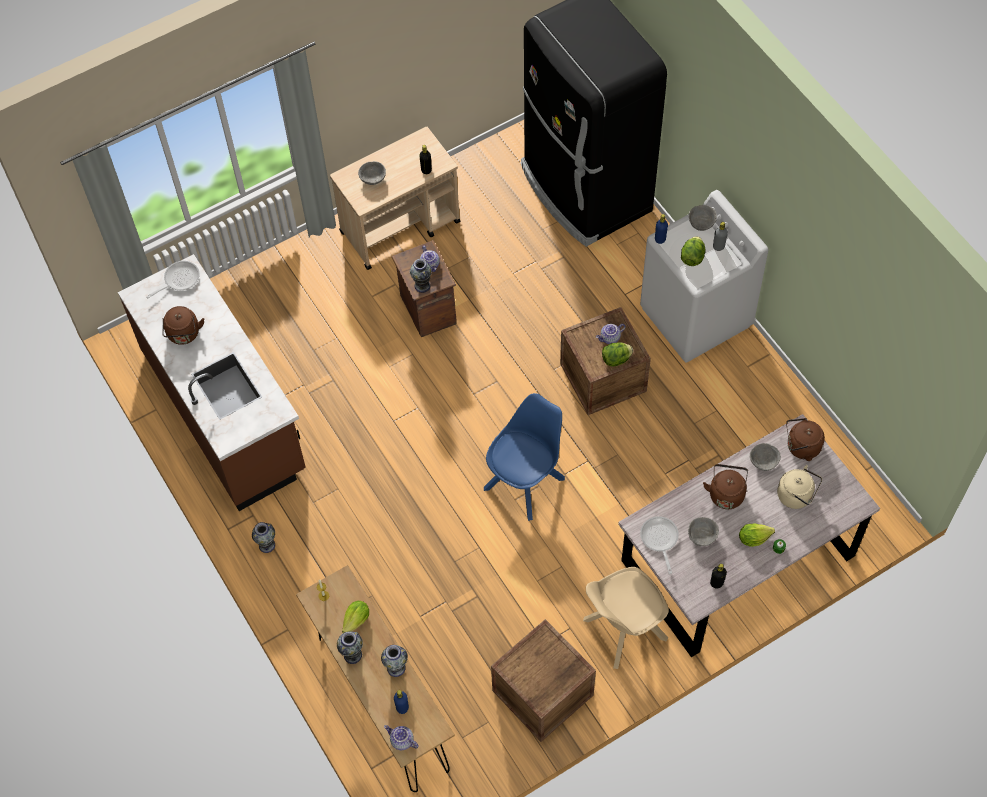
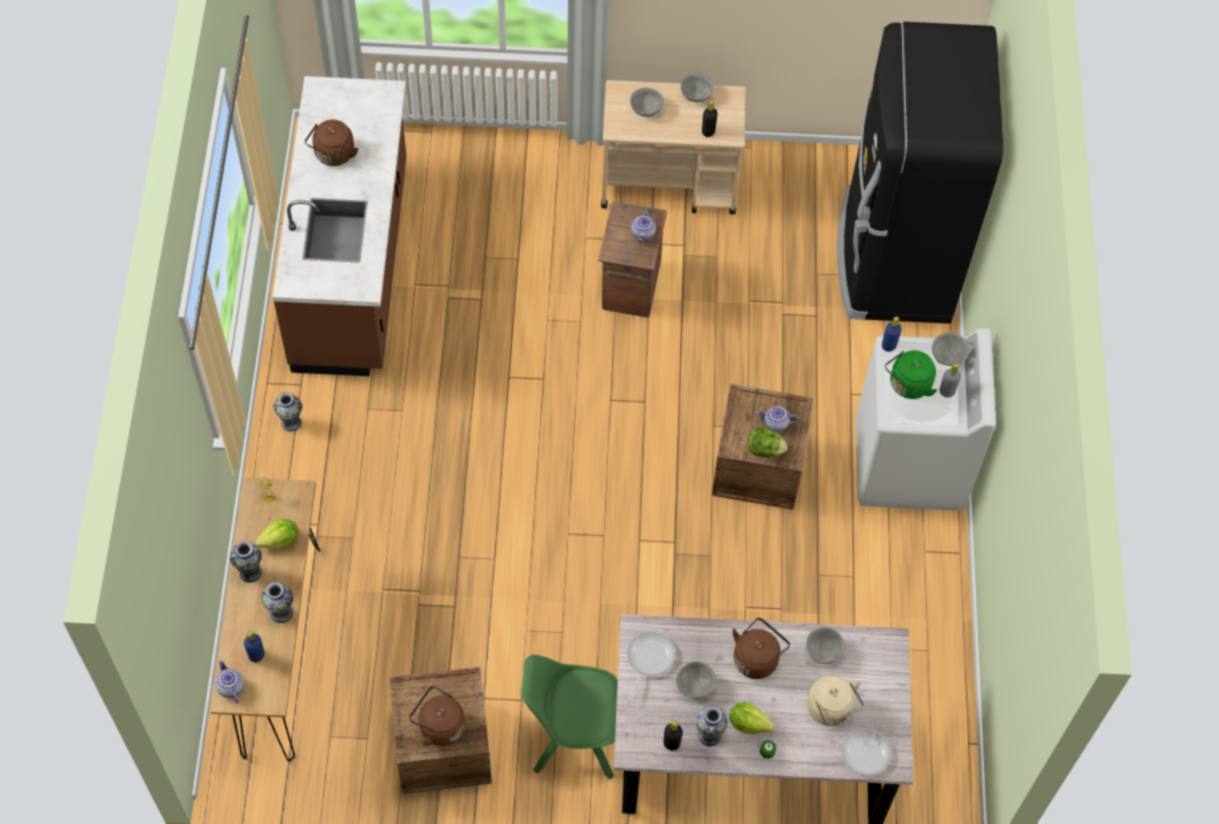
camera: 30 degrees right, 0 degrees up
(179, 279) = (371, 98): frying pan -> frying pan (860, 754)
(399, 151) = (695, 96): none -> grey bowl
(422, 286) = (618, 250): vase -> vase (709, 735)
(526, 482) = (593, 523): blue chair -> none
(622, 630) = (573, 738): beige chair -> green chair
(692, 257) = (908, 386): lettuce -> green kettle
(801, 447) = (877, 662): brown kettle -> brown kettle (439, 726)

